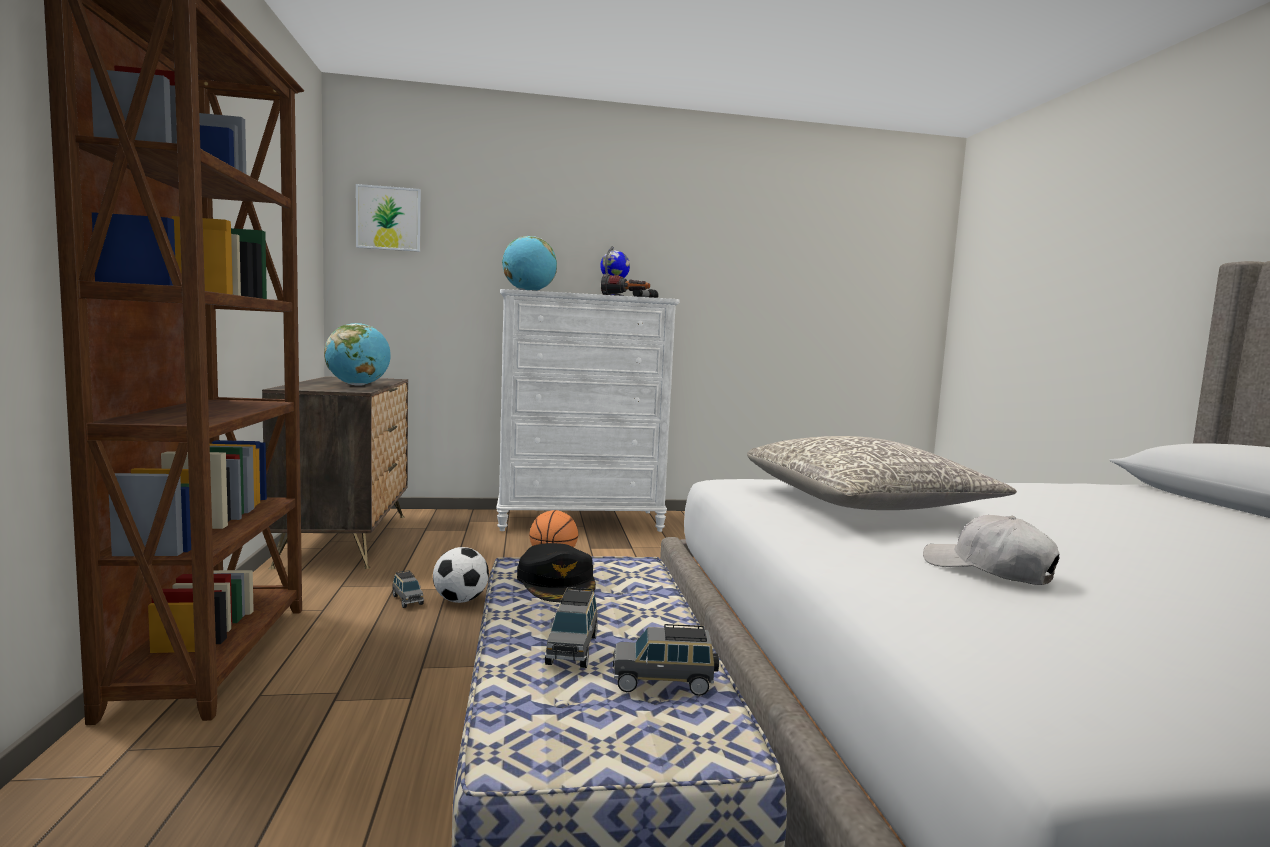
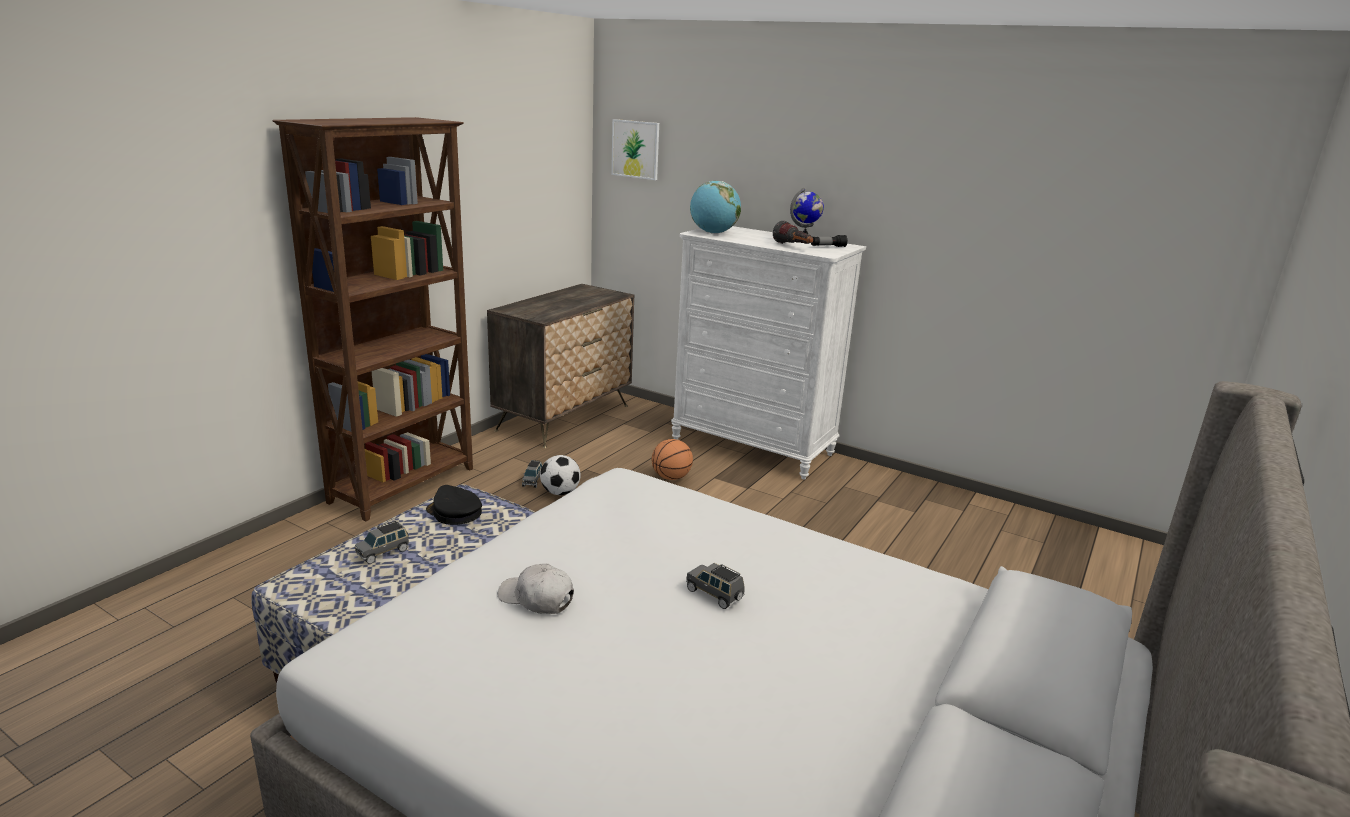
camera: 40 degrees right, 15 degrees up
(358, 385) = (564, 307): globe -> none
(557, 582) = (454, 512): black cap -> black cap turned 105 degrees clockwise
(664, 683) = (381, 584): grey toy car -> grey toy car (715, 595)
(865, 503) = (630, 528): grey pillow -> none
(988, 570) = (536, 599): white cap -> white cap turned 60 degrees counterclockwise

